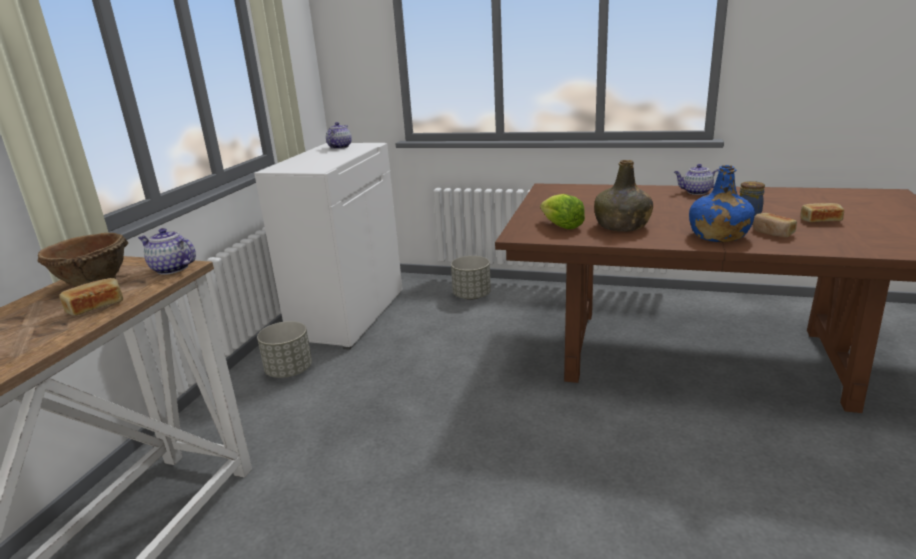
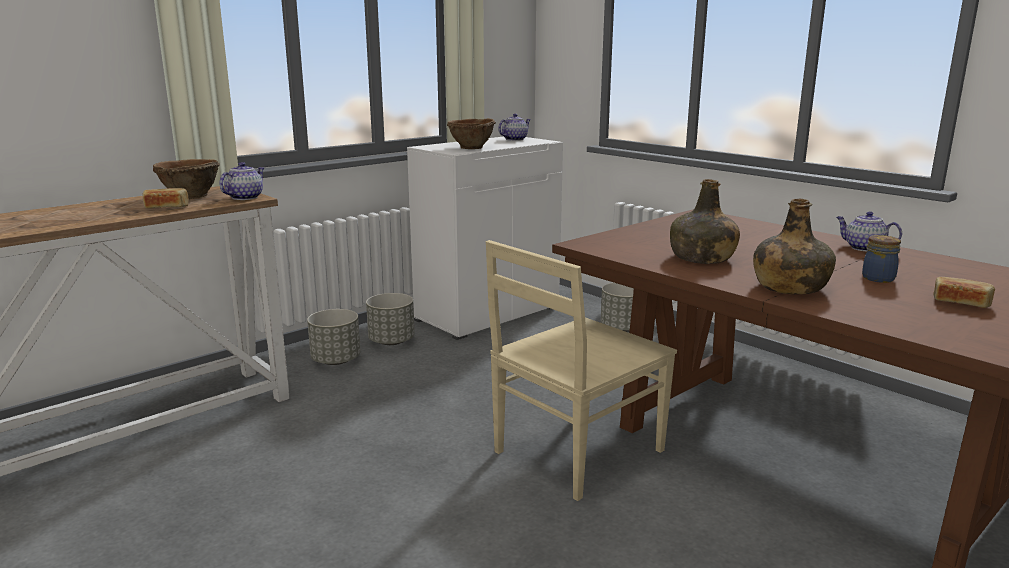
camera: 30 degrees right, 5 degrees down
(171, 269) = (245, 197): teapot -> teapot turned 60 degrees clockwise
(255, 410) = (336, 360): none -> grey planter
(322, 163) = (471, 148): none -> brown bowl
(559, 416) = (575, 452): none -> beige chair
(561, 226) = (640, 246): lettuce -> none
(718, 236) = (789, 287): blue bottle -> green bottle
(772, 233) = (863, 299): bread -> none

